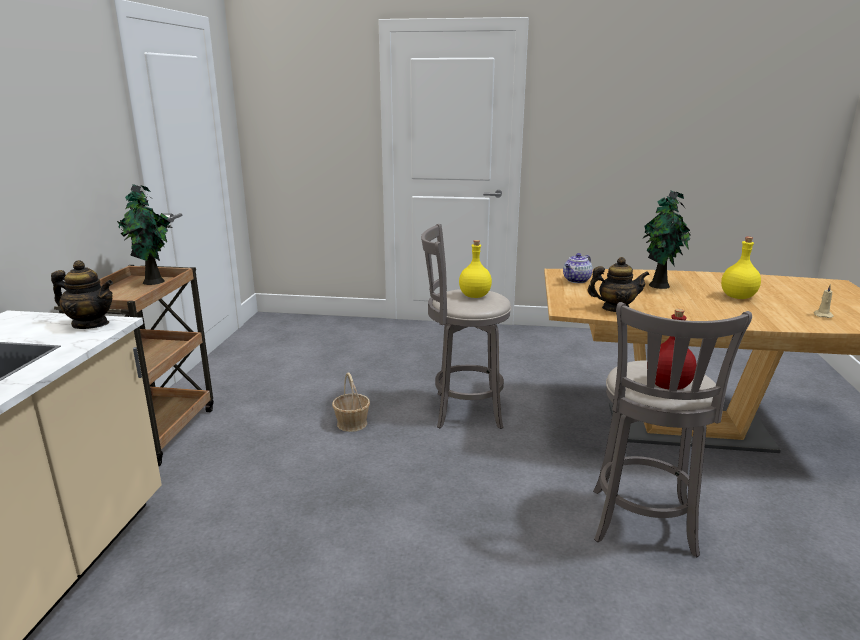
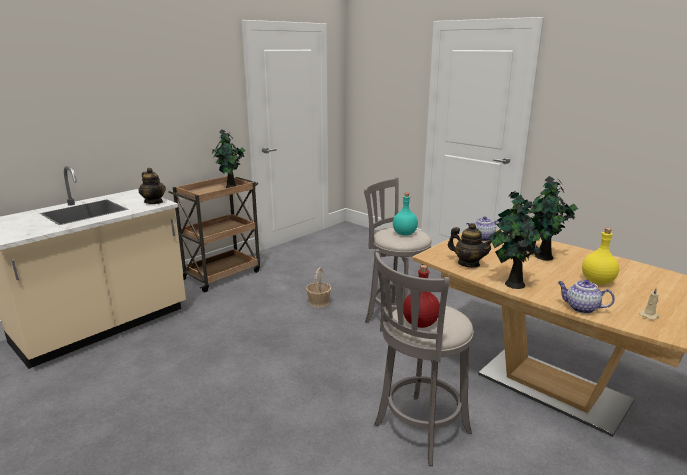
camera: 35 degrees right, 0 degrees up
(475, 296) = (405, 234): yellow bottle -> turquoise bottle
(687, 318) = (512, 284): none -> potted plant
(773, 323) = (581, 308): none -> teapot

